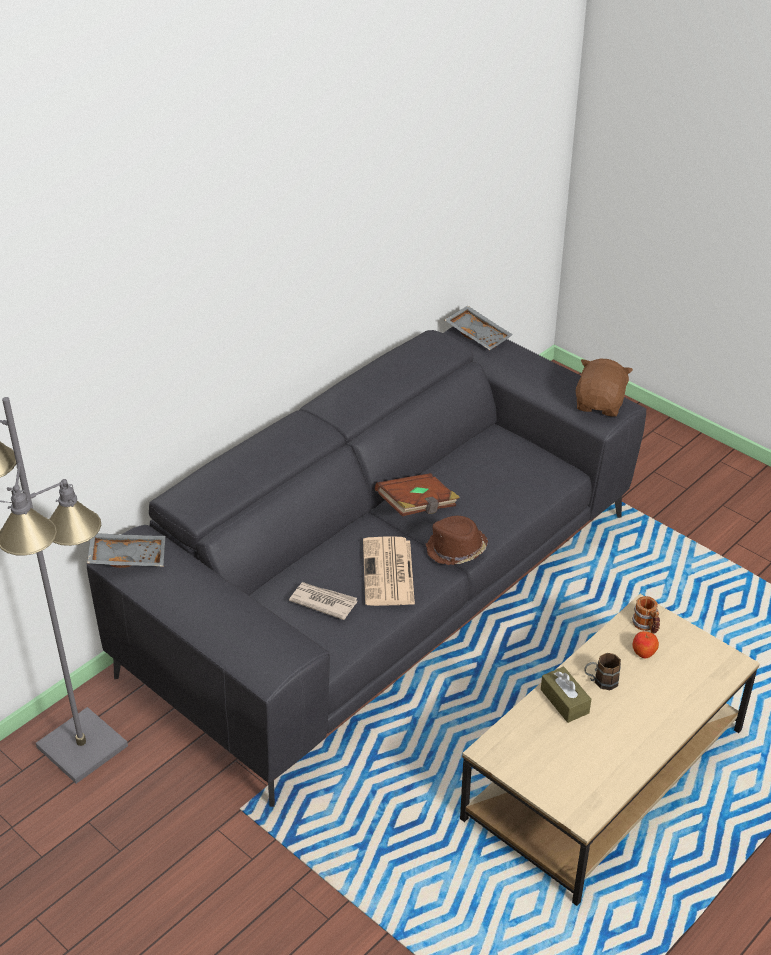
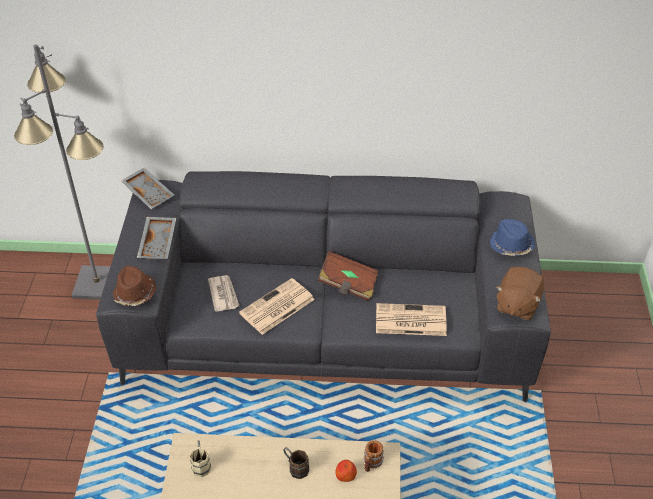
camera: 50 degrees right, 5 degrees up
(456, 550) = (329, 325): brown hat -> brown hat (135, 294)
(478, 334) = (513, 207): grey tray -> grey tray (159, 243)
(512, 494) = (409, 320): none -> newspaper
(525, 364) = (511, 245): none -> blue hat
(527, 751) = (201, 464): none -> beige mug
(564, 701) = (260, 458): brown tissue box -> none
(600, 404) = (517, 304): brown plush toy -> brown plush toy turned 135 degrees clockwise

